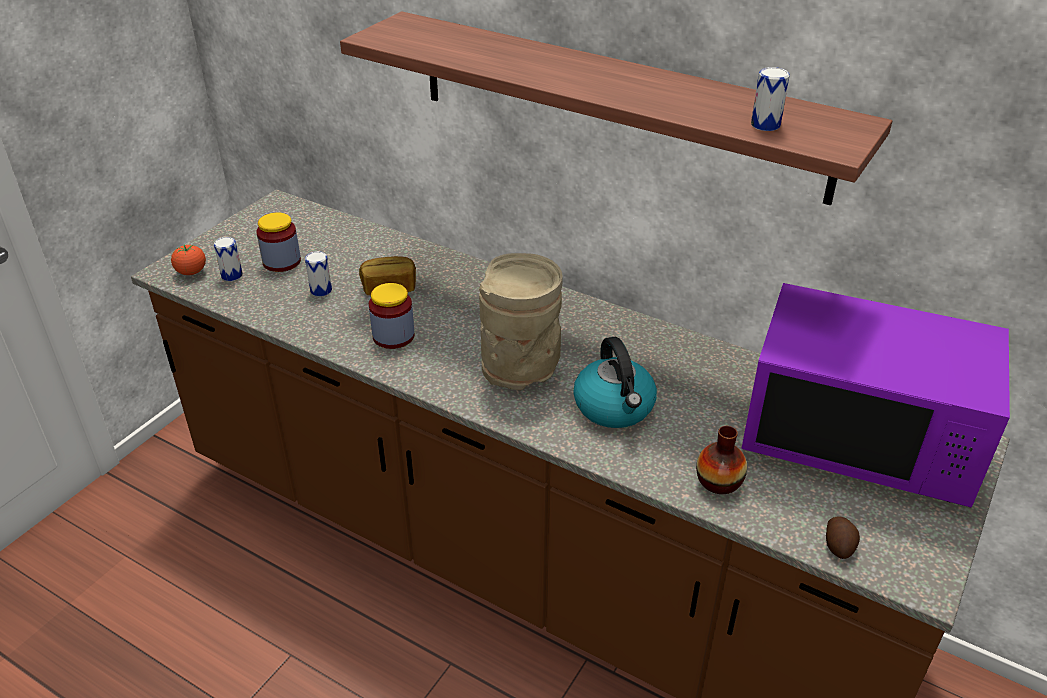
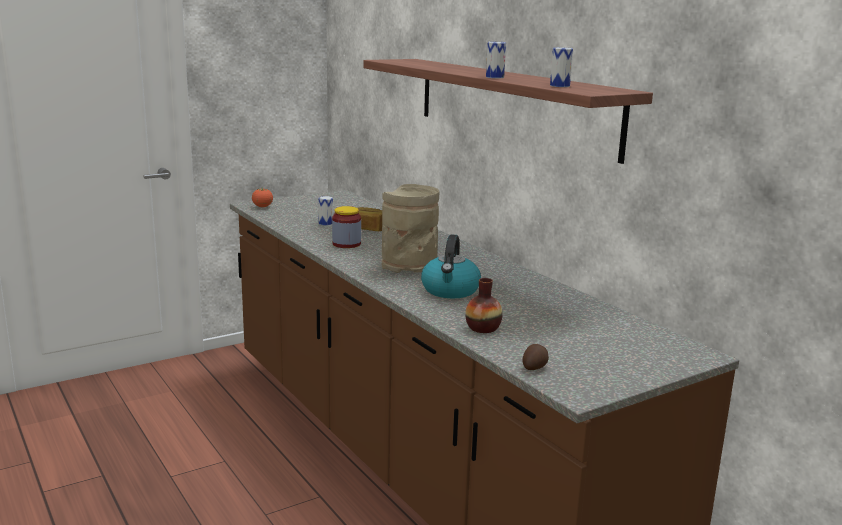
camera: 25 degrees right, 20 degrees down
(232, 275) = (283, 211): can -> can (495, 77)
(282, 262) = (316, 211): jar -> none
(858, 440) = (610, 335): purple microwave -> none

